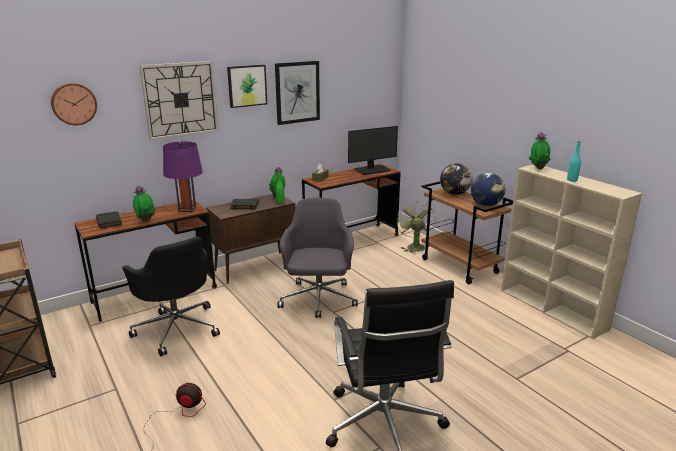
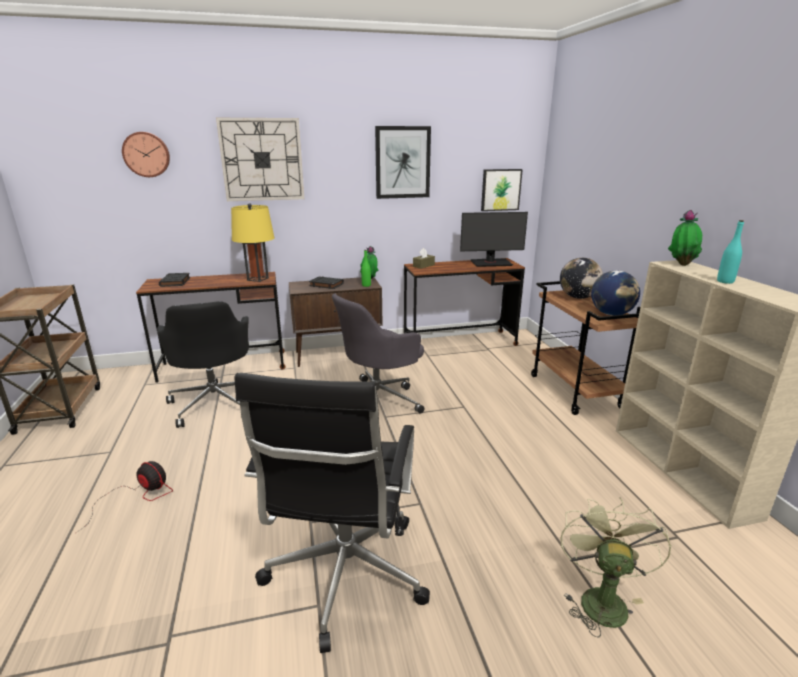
camera: 20 degrees right, 0 degrees up
(146, 220) = (208, 284): potted plant -> none
(187, 209) = (258, 279): purple table lamp -> yellow table lamp
(246, 85) = (340, 150): picture -> picture (500, 189)
(318, 300) = (378, 400): grey office chair -> grey office chair turned 150 degrees counterclockwise
(414, 246) = (530, 359): green fan -> green fan (600, 598)

